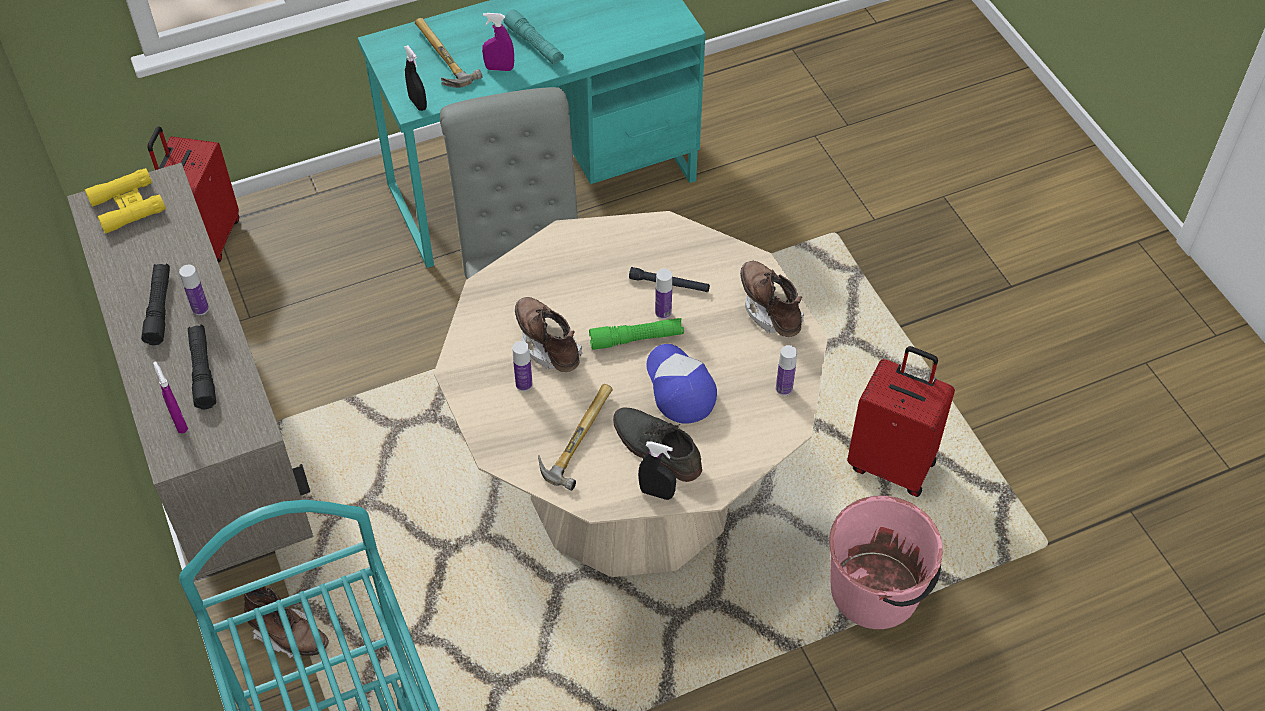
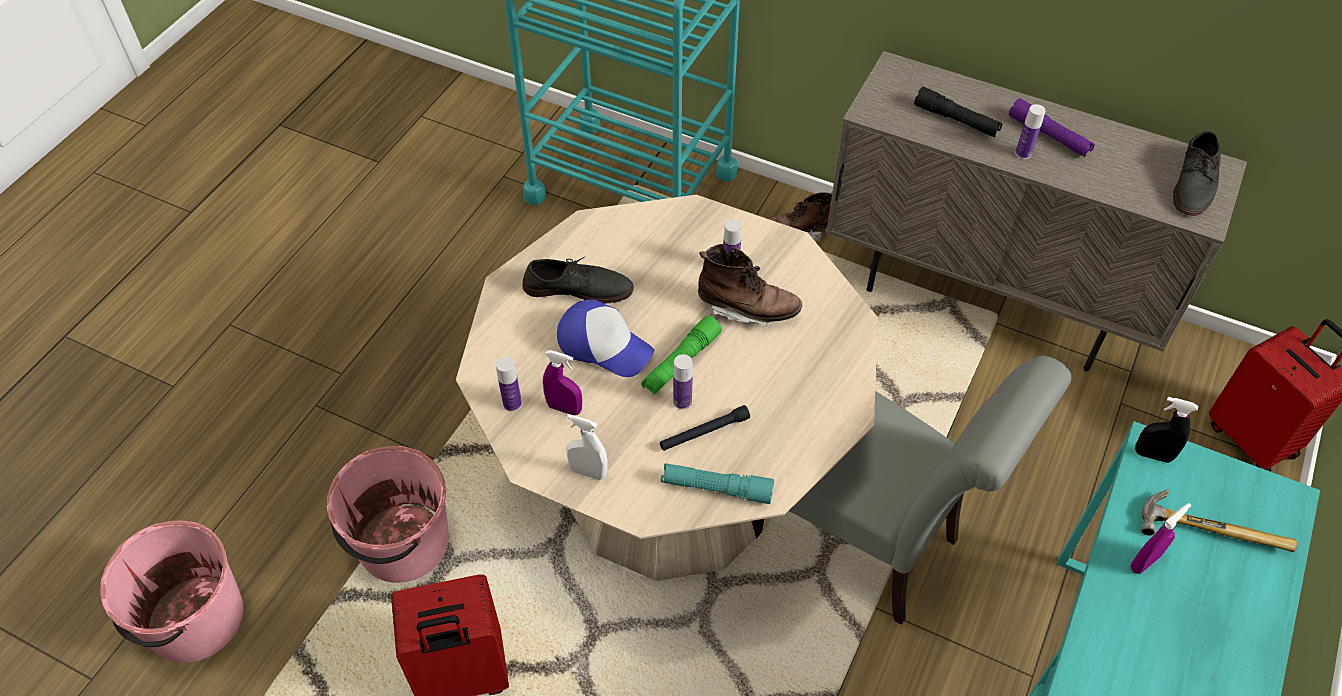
camera: 140 degrees right, 0 degrees up
(127, 206) = (1195, 183): yellow binoculars -> grey shoe
(159, 308) = (1049, 136): black flashlight -> purple flashlight
(179, 422) = (922, 86): purple spray bottle -> purple spray bottle (564, 408)
(534, 45) = (1156, 627): turquoise flashlight -> turquoise flashlight (716, 488)
(574, 437) = (649, 256): hammer -> none
(656, 493) = (546, 257): black spray bottle -> none
(770, 309) = (588, 472): brown boot -> white spray bottle
(1078, 643) = (194, 620): none -> pink bucket

